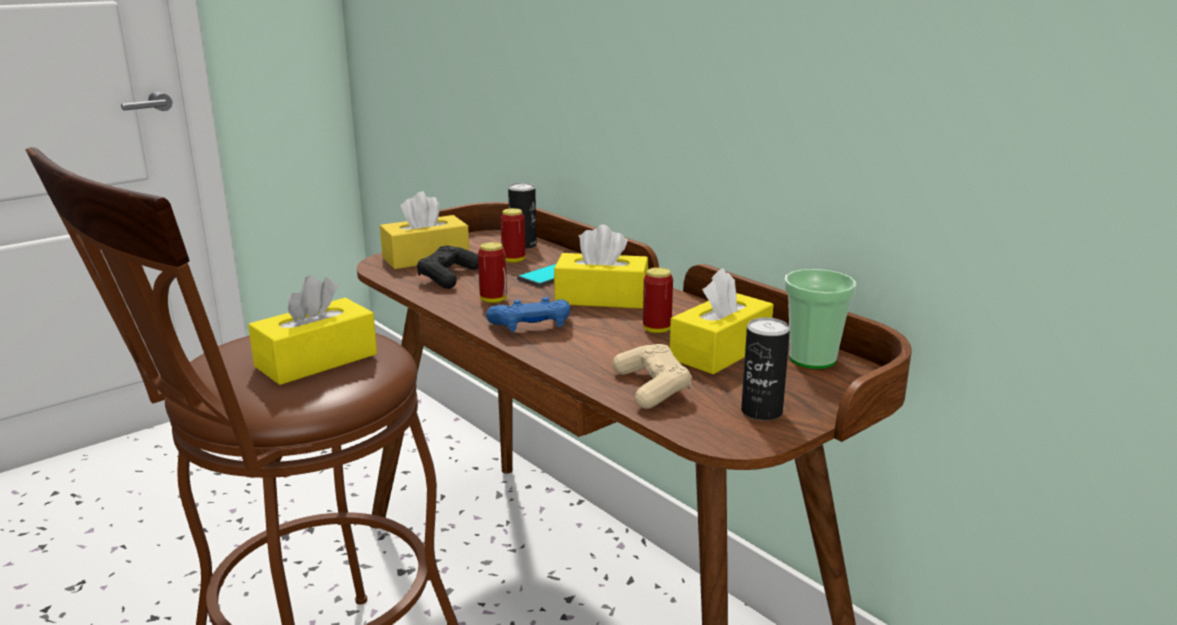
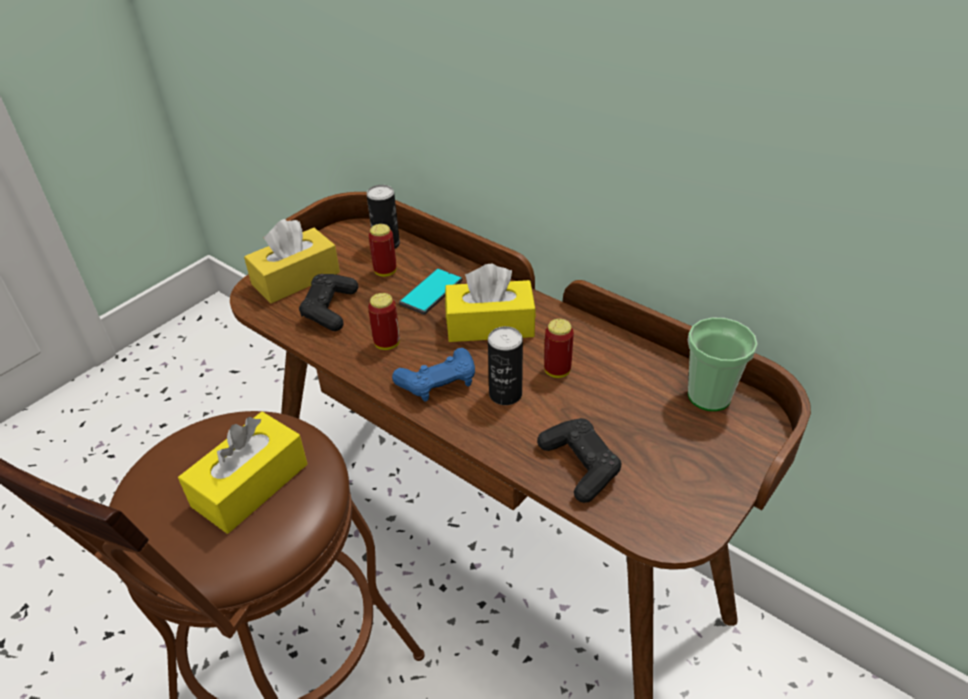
camera: 10 degrees left, 20 degrees up
(652, 387) = (580, 466): beige game controller -> black game controller
(720, 351) = (624, 396): yellow tissue box -> none
(761, 411) = (687, 487): can -> can (505, 394)

